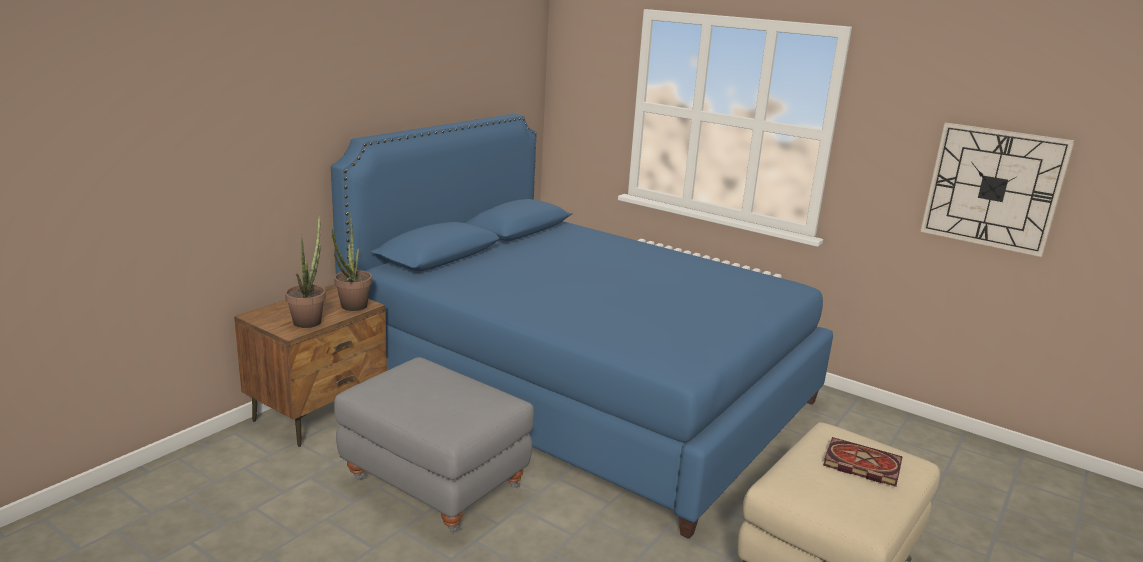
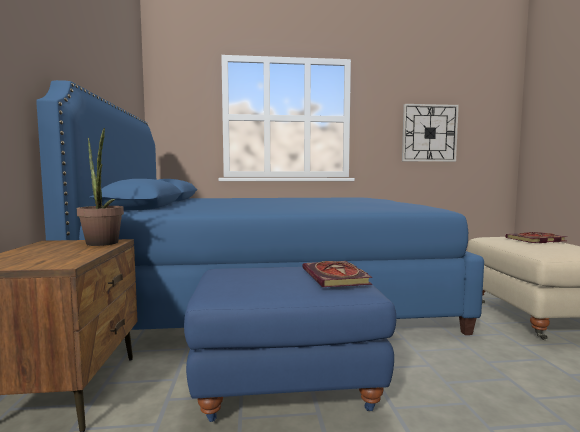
camera: 40 degrees left, 15 degrees down
(309, 320) = (69, 255): potted plant -> none
(433, 486) = (285, 389): grey ottoman -> blue ottoman
(459, 412) = (337, 277): none -> book

